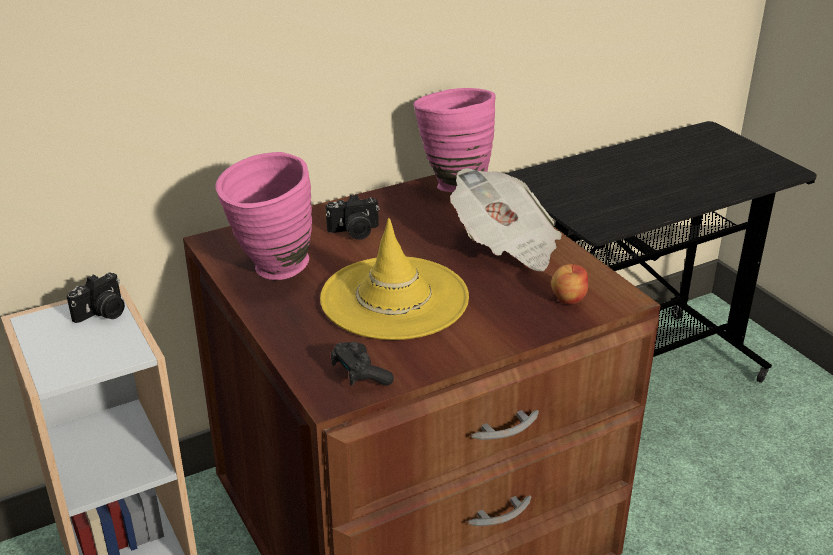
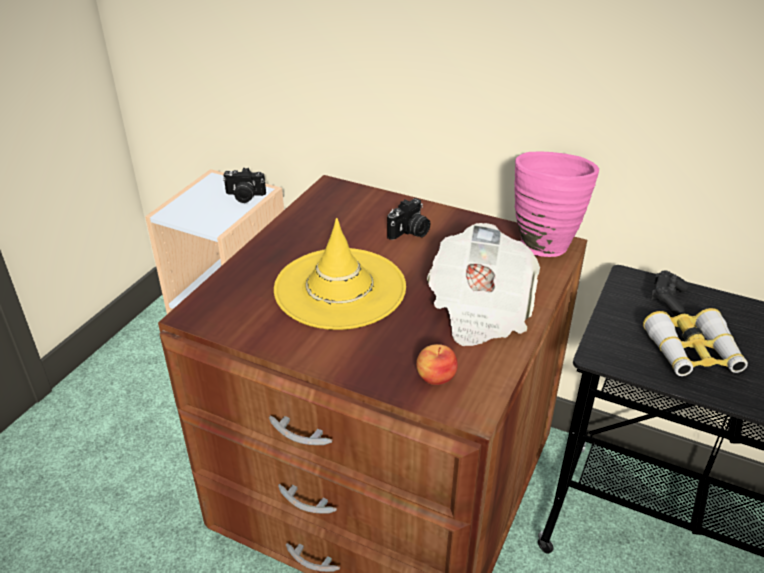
camera: 55 degrees right, 5 degrees up
(271, 271) = (319, 223): pink vase -> none
(354, 232) = (410, 232): camera -> camera turned 90 degrees counterclockwise
(360, 374) = (229, 315): black game controller -> black game controller (667, 300)
(631, 196) = (692, 353): none -> binoculars

